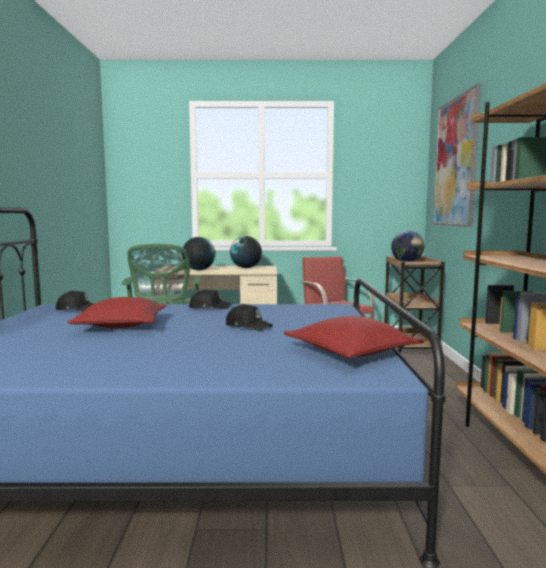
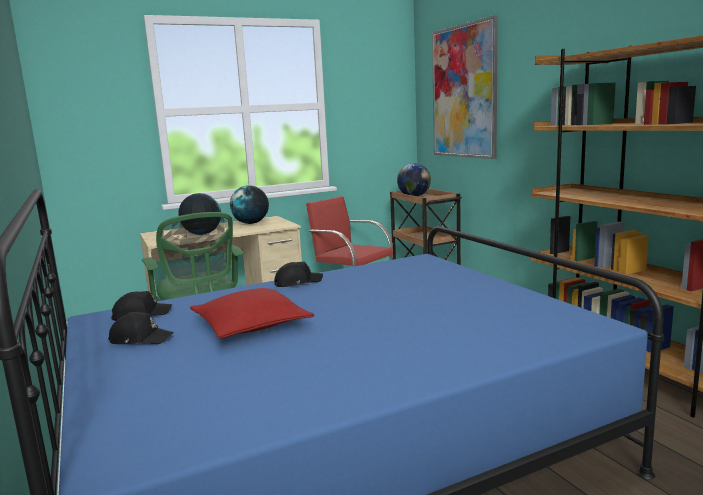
camera: 25 degrees left, 5 degrees up
(248, 326) = (387, 299): black cap -> black cap (141, 339)
(351, 352) = (532, 309): red pillow -> none

